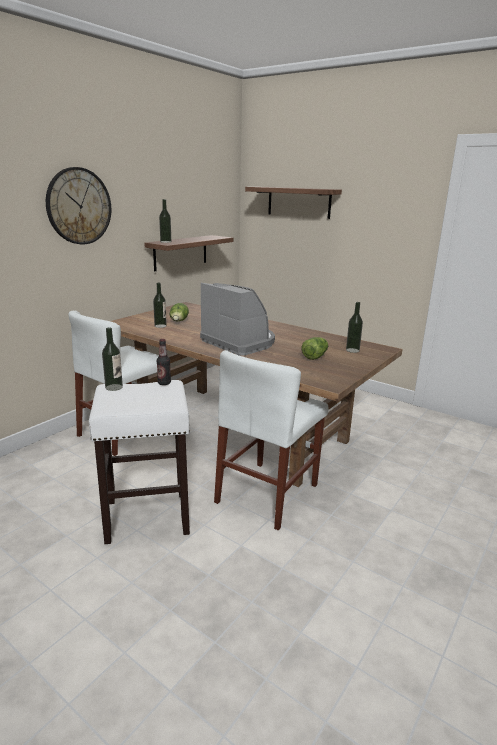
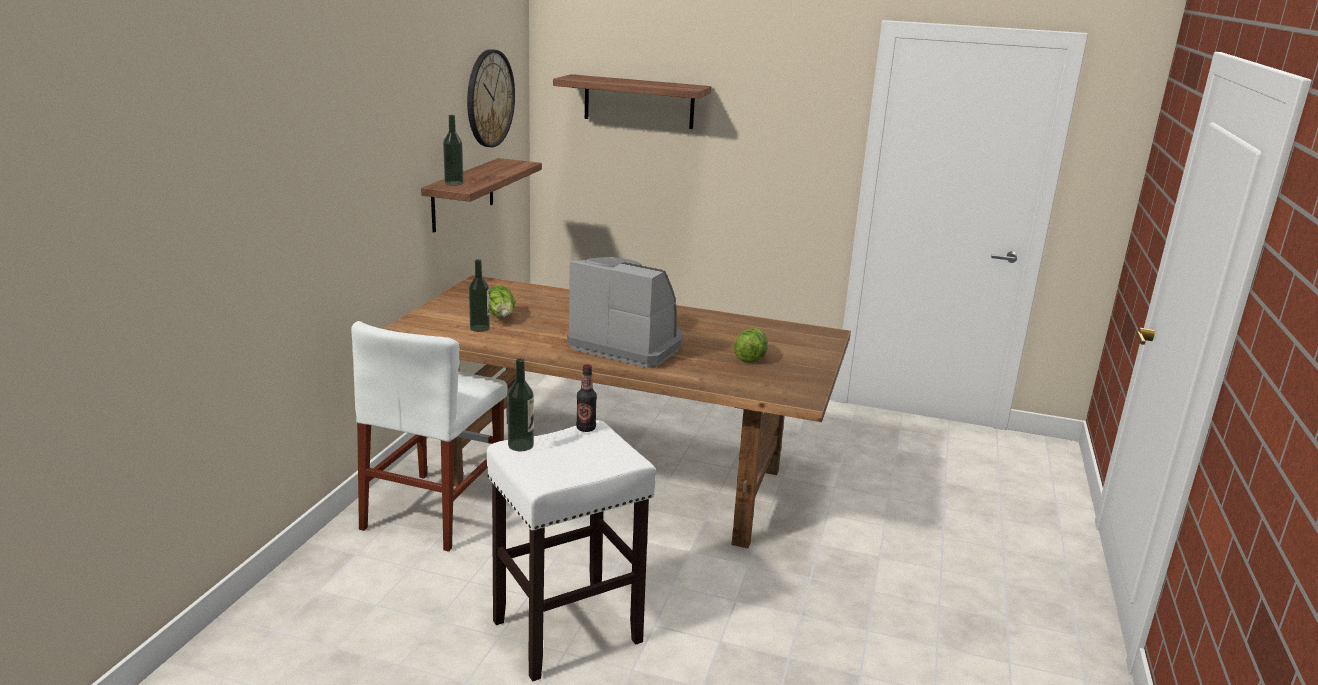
camera: 20 degrees left, 0 degrees up
(79, 206) = (345, 145): wall clock -> wall clock (489, 98)
(267, 493) = (712, 565): white chair -> none
(352, 350) = (791, 340): bottle -> none

